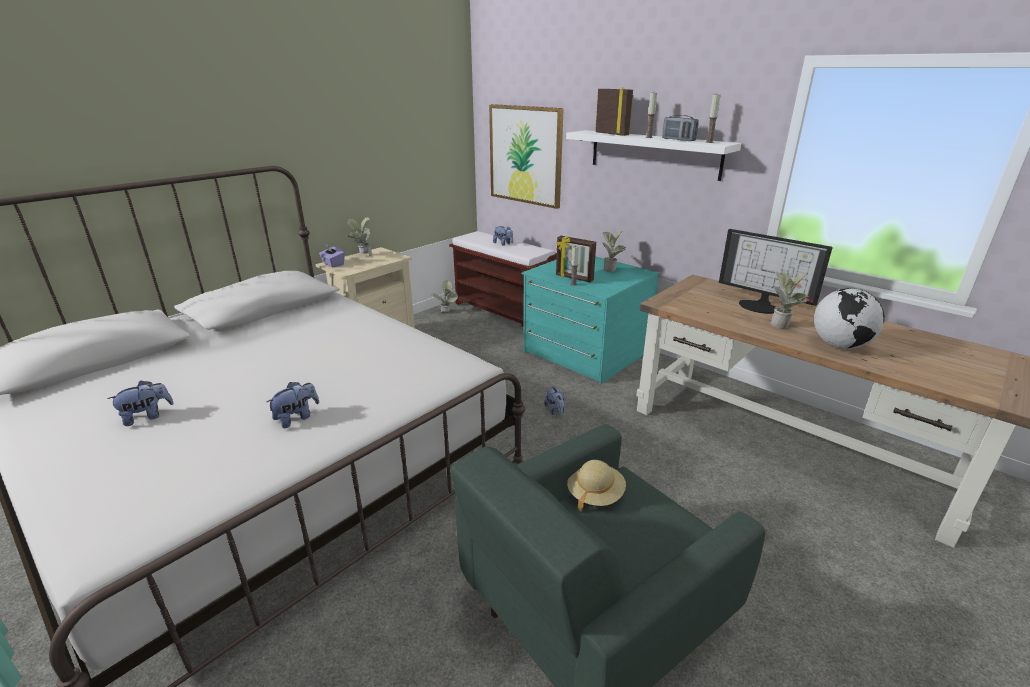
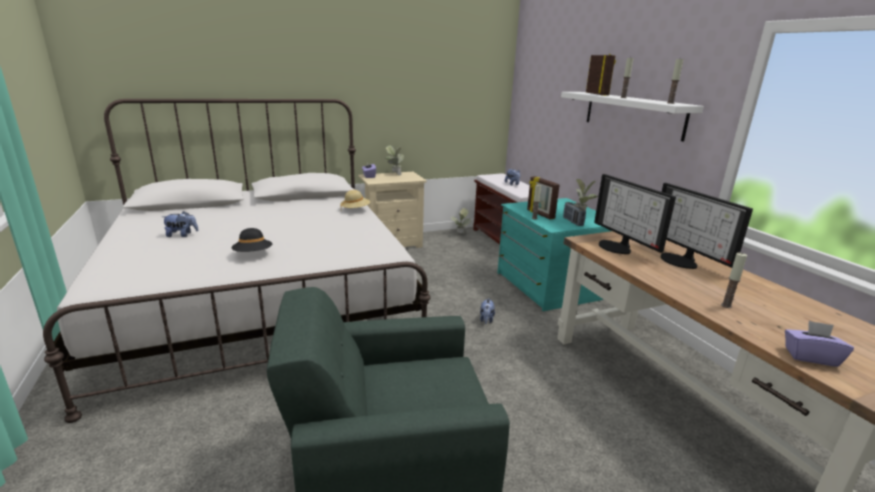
camera: 25 degrees right, 5 degrees down
(297, 418) = (253, 254): plush toy -> black hat
(525, 155) = (542, 112): picture -> none
(595, 494) = (420, 365): beige hat -> beige hat (355, 210)
(678, 140) = (645, 100): radio -> radio (572, 222)
(697, 303) = (617, 247): none -> monitor
(782, 324) = (685, 278): potted plant -> none
(839, 345) = (726, 305): globe -> candle
(939, 378) = (810, 357): none -> purple tissue box

